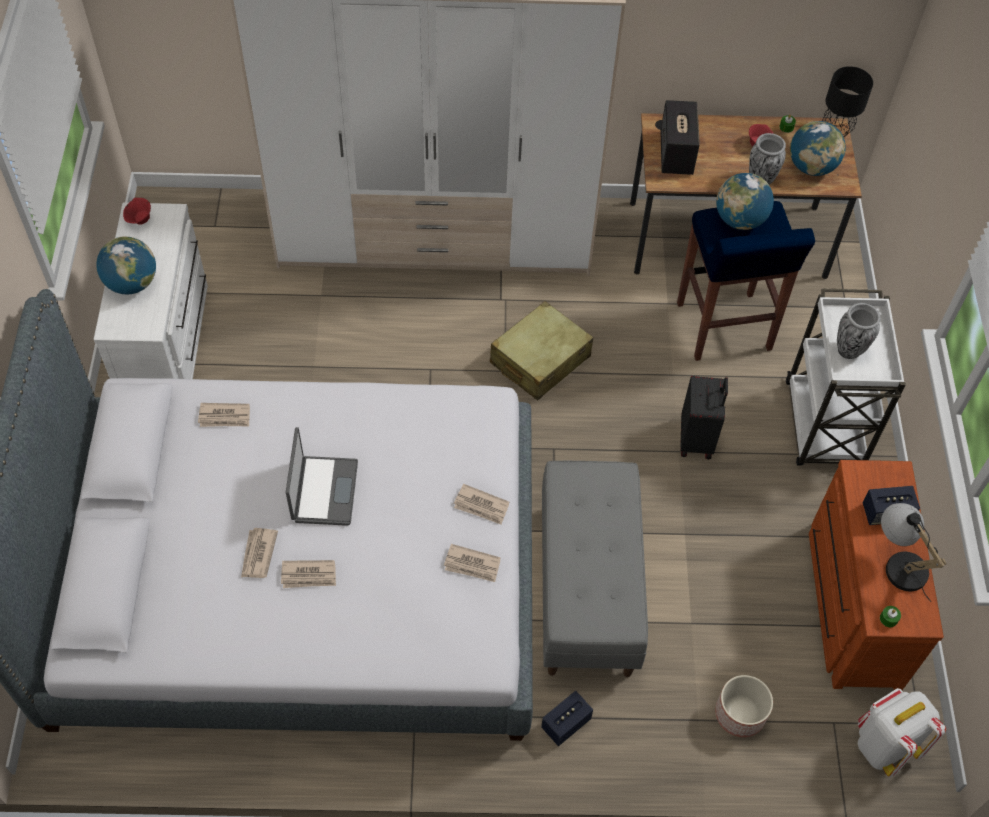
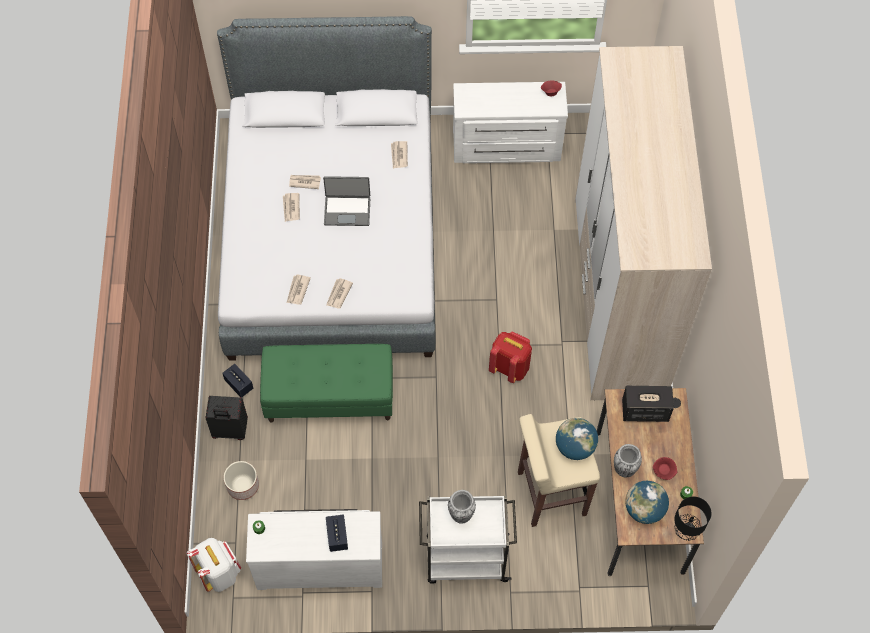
camera: 90 degrees right, 5 degrees up
(132, 283) = (497, 95): globe -> none
(539, 360) = (509, 367): beige suitcase -> red backpack
(586, 588) = (330, 396): grey bench -> green bench
(697, 439) = (448, 470): black suitcase -> black suitcase (230, 431)
(723, 328) = (550, 493): blue stool -> beige stool
(850, 604) = (320, 562): brown dresser -> white dresser
(898, 563) = (299, 539): table lamp -> none

